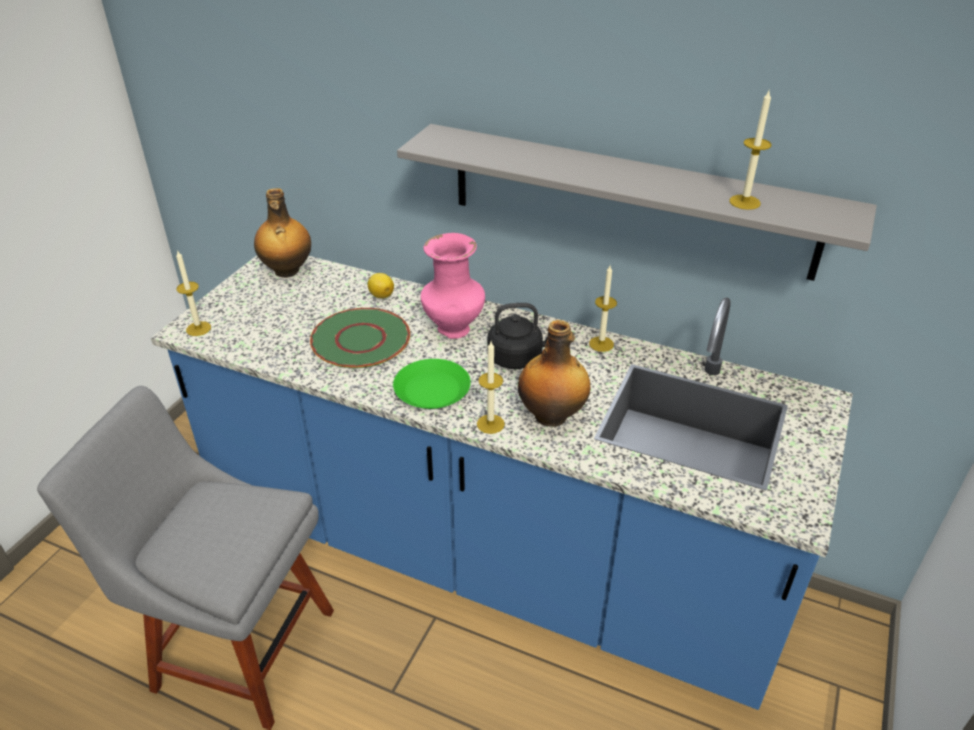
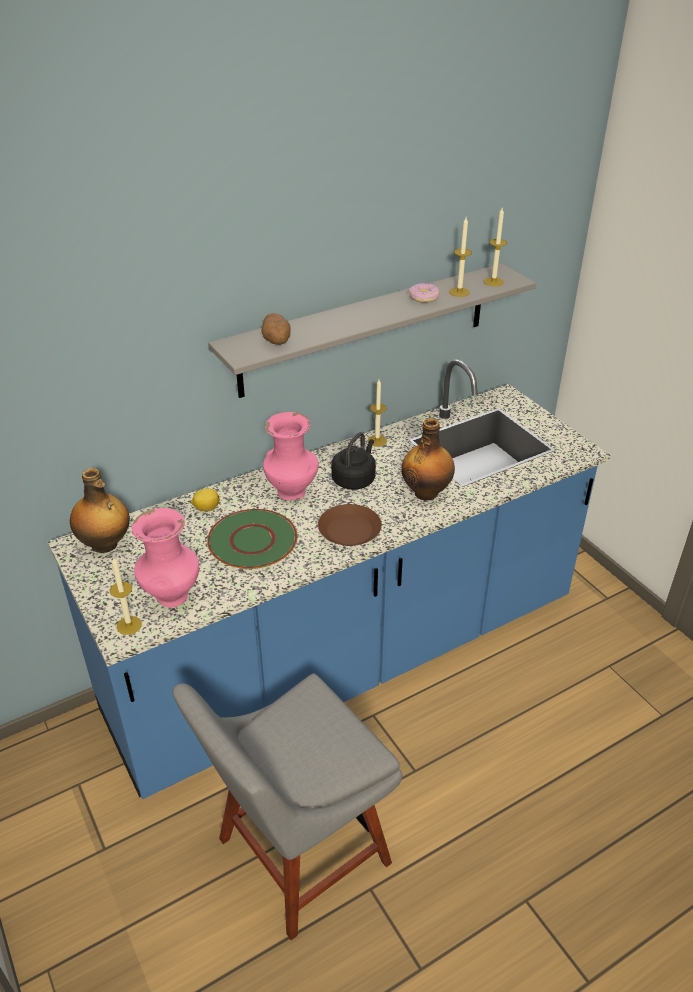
camera: 55 degrees left, 0 degrees up
(248, 333) = (172, 597): none -> pink vase
(431, 391) = (349, 531): green plate -> brown plate
(474, 149) = (277, 341): none -> potato
(490, 424) = (409, 520): candle -> candle (493, 282)
(692, 187) = (424, 297): none -> donut

